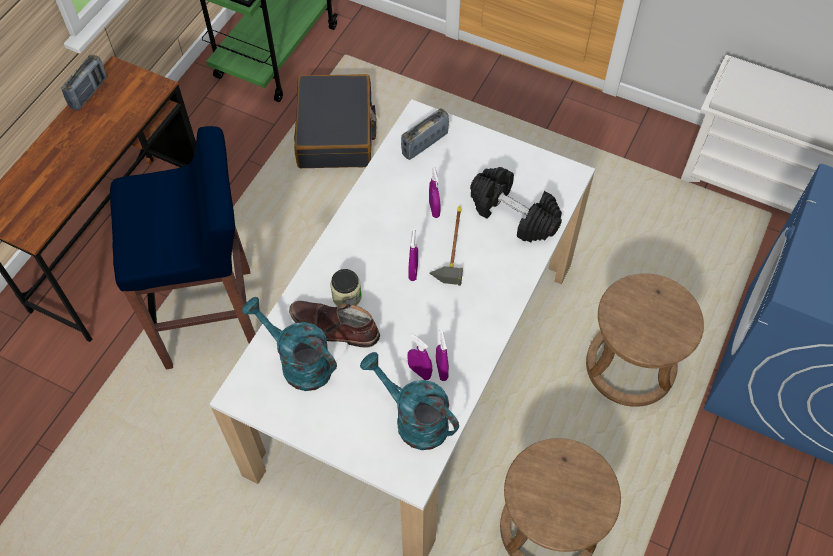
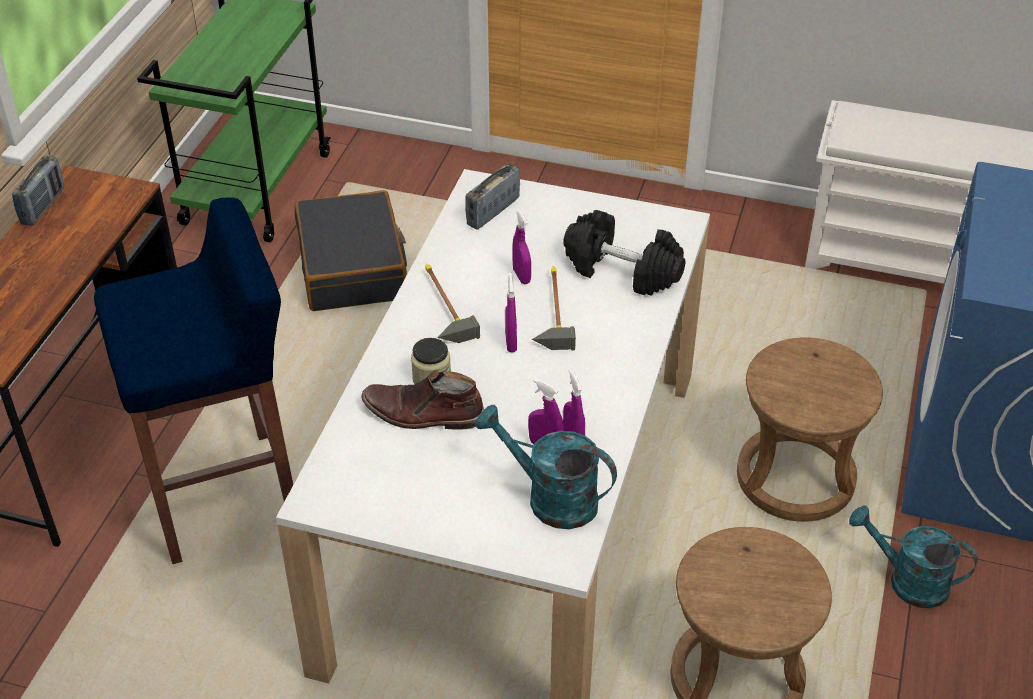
camera: 10 degrees left, 15 degrees down
(298, 363) = (385, 457): turquoise watering can -> turquoise watering can (907, 581)
(366, 229) = (439, 306): none -> hammer

